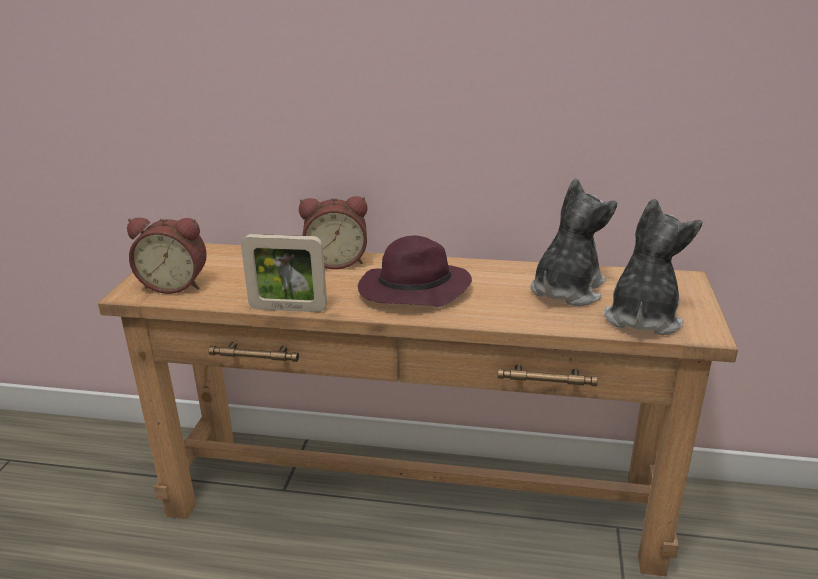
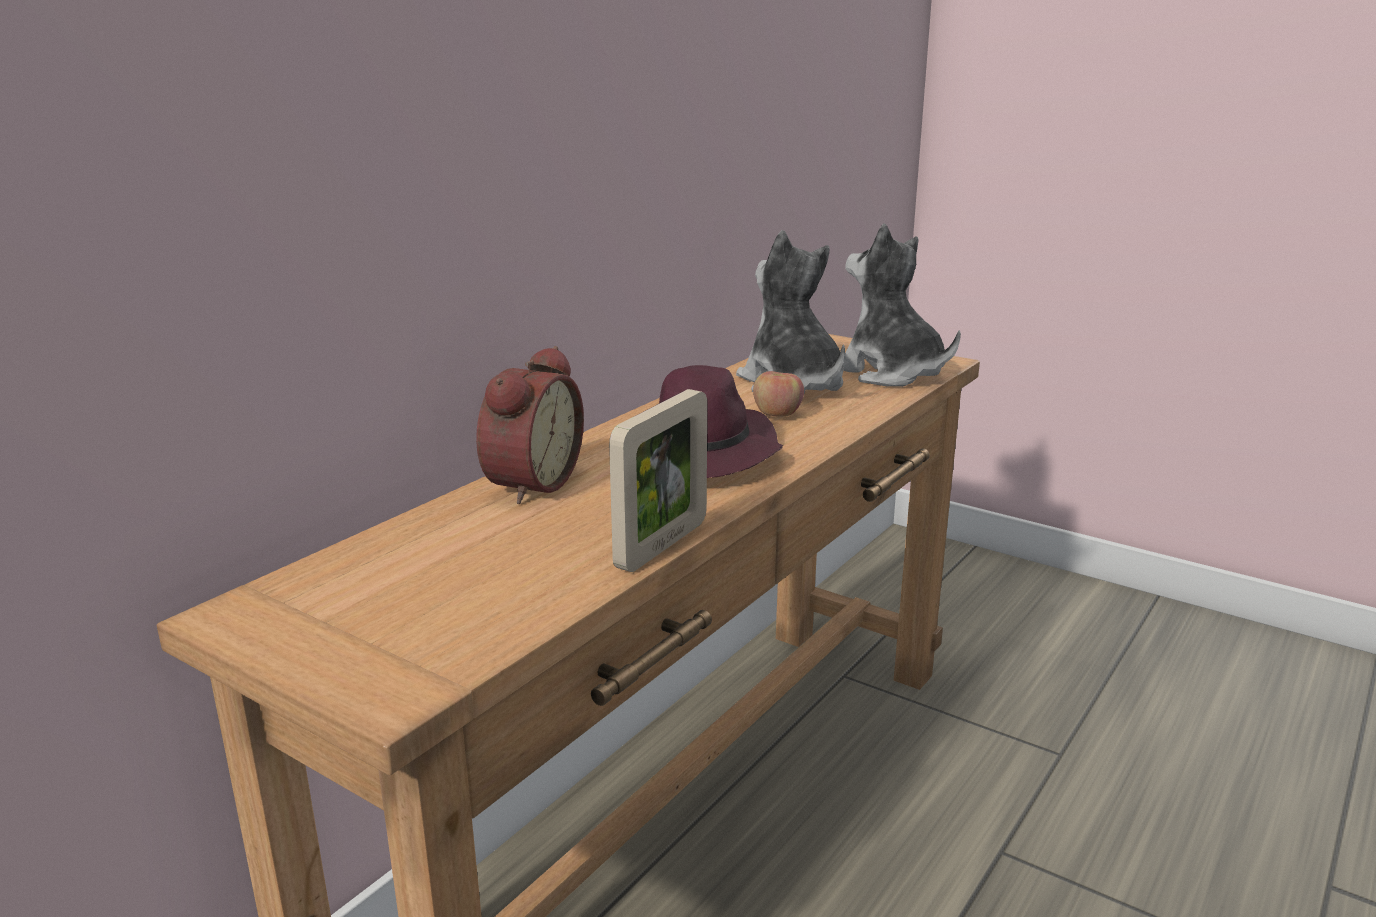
camera: 65 degrees left, 5 degrees down
(175, 284) = (424, 636): alarm clock -> none
(504, 297) = (777, 414): none -> apple

